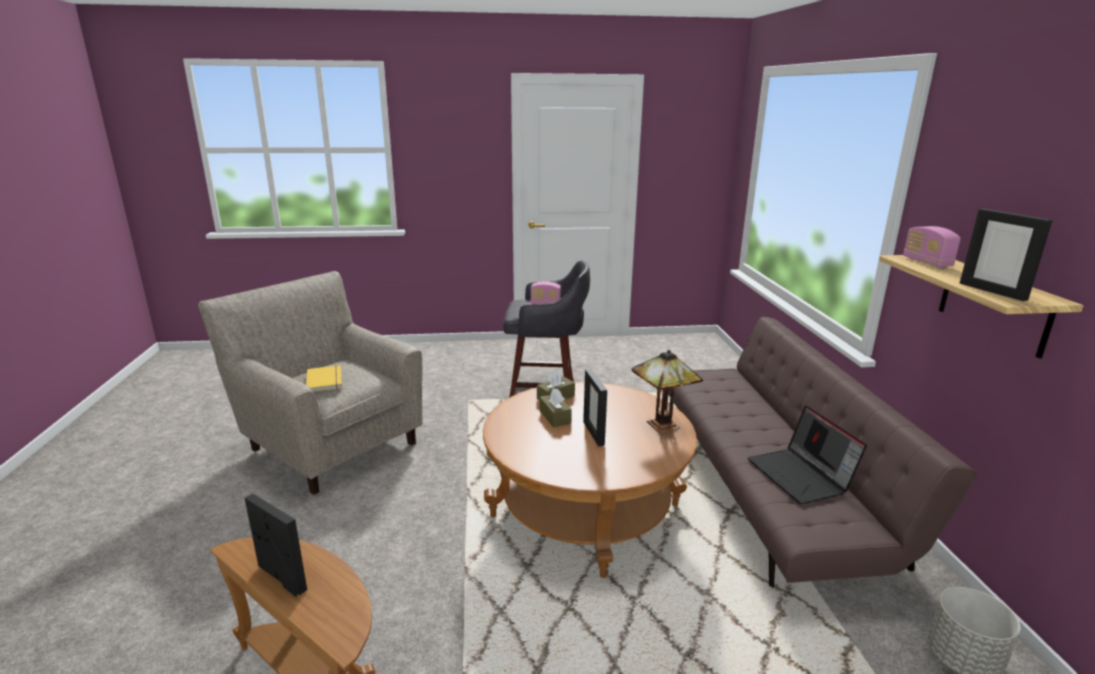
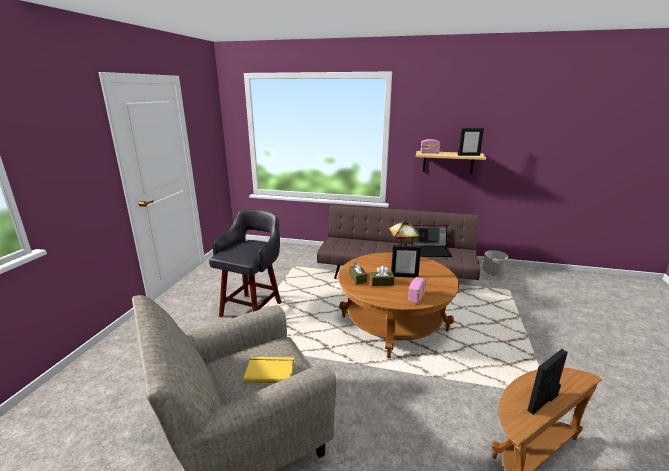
camera: 70 degrees left, 0 degrees up
(545, 304) = (242, 247): radio -> radio (416, 297)

